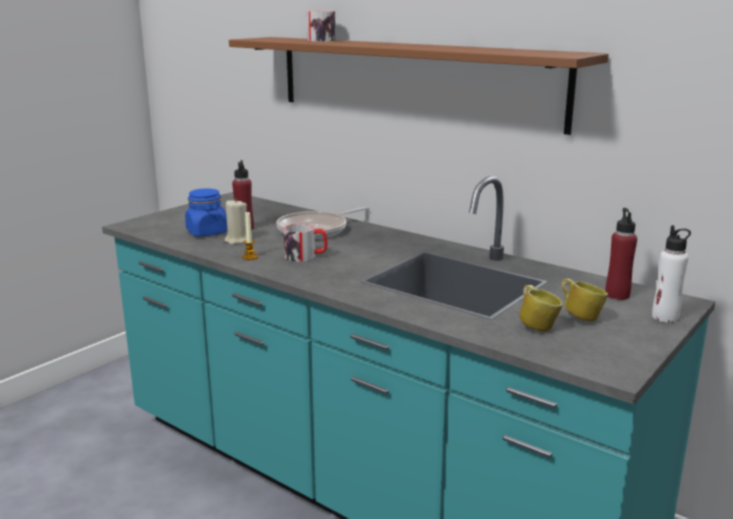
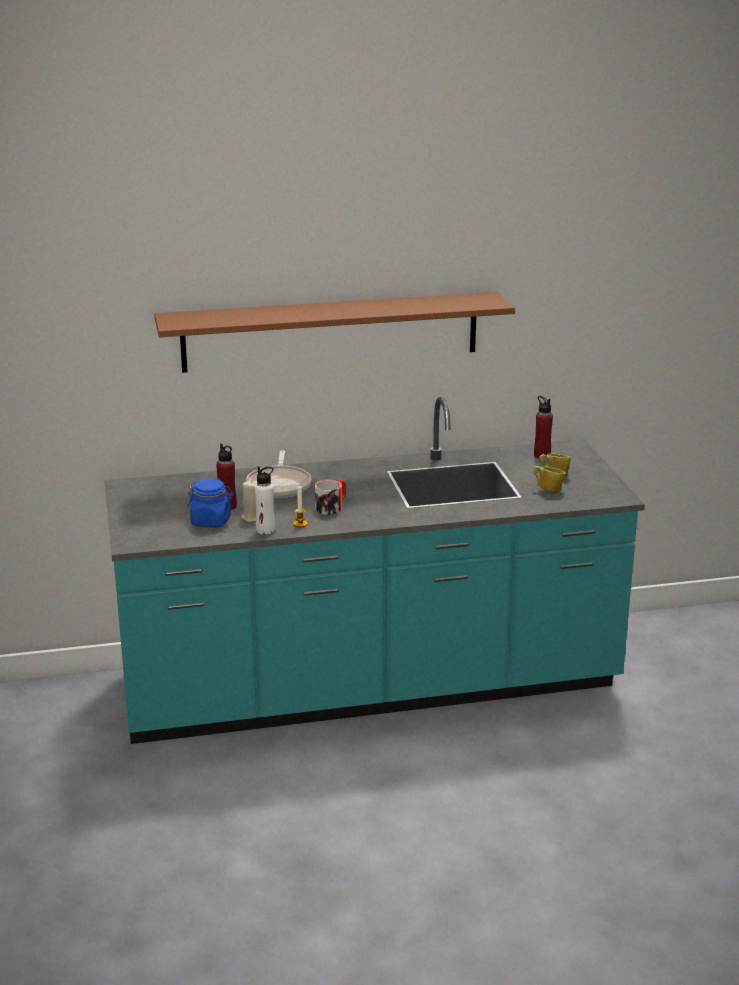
camera: 50 degrees left, 5 degrees up
(321, 40) = (241, 312): mug -> none
(665, 317) = (584, 459): white bottle -> white bottle (265, 530)

